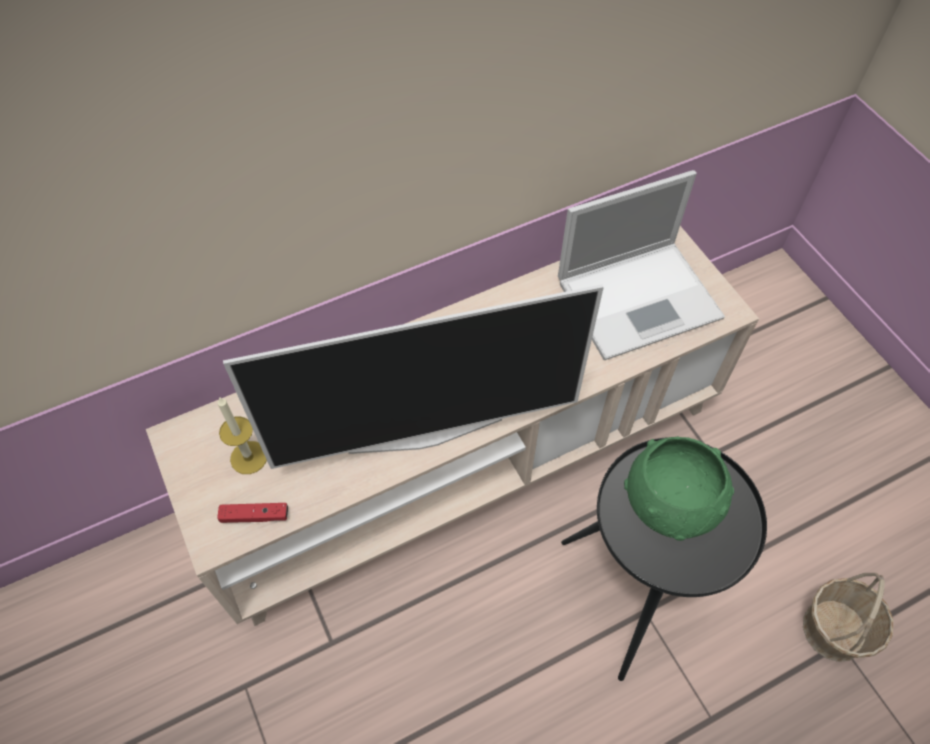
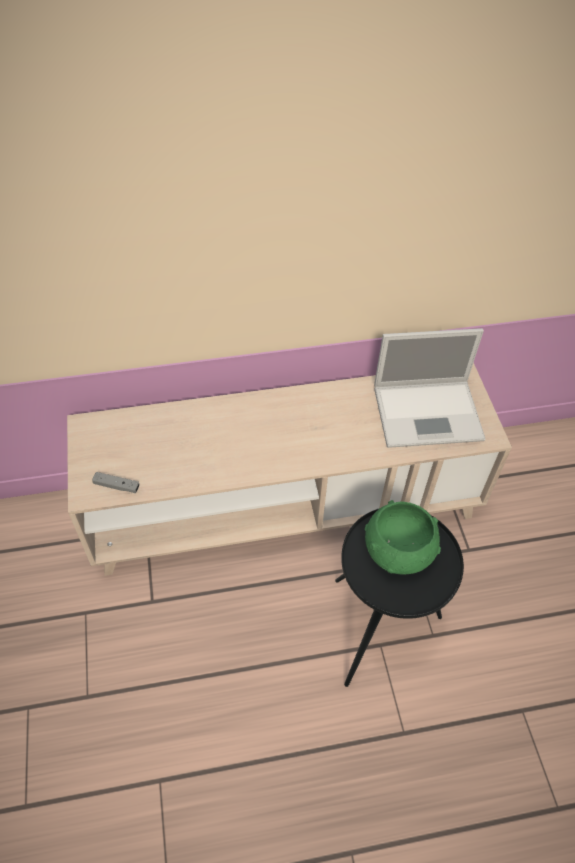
camera: 15 degrees right, 5 degrees down
(249, 457) = (125, 449): candle -> none
(255, 516) = (116, 486): red game controller -> grey game controller
(425, 434) = (246, 464): television -> none
(834, 630) = (520, 699): basket -> none

